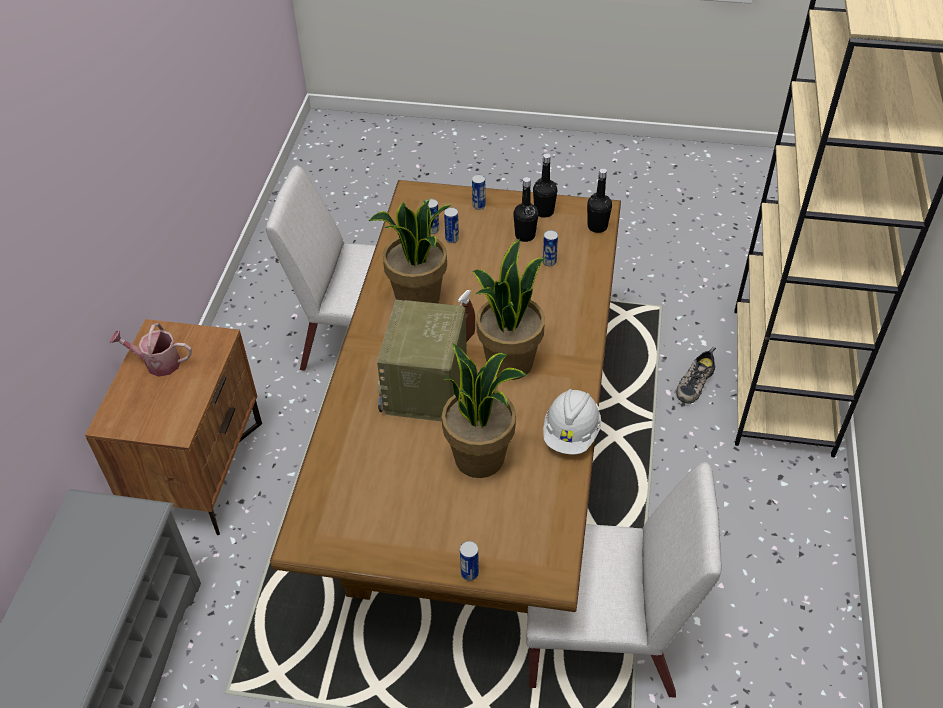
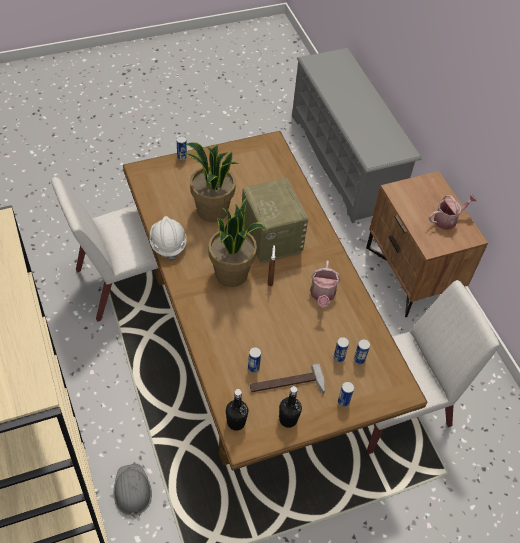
camera: 145 degrees right, 5 degrees up
(418, 299) = (322, 295): potted plant -> watering can
(525, 235) = (287, 386): black bottle -> hammer
(694, 382) = (132, 491): shoe -> grey hard hat

